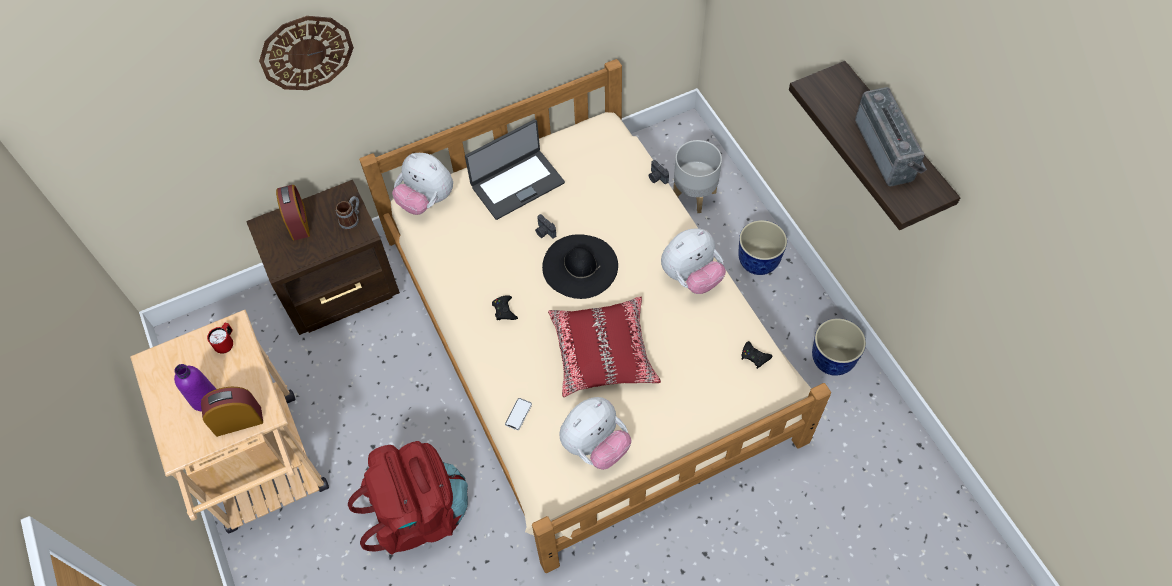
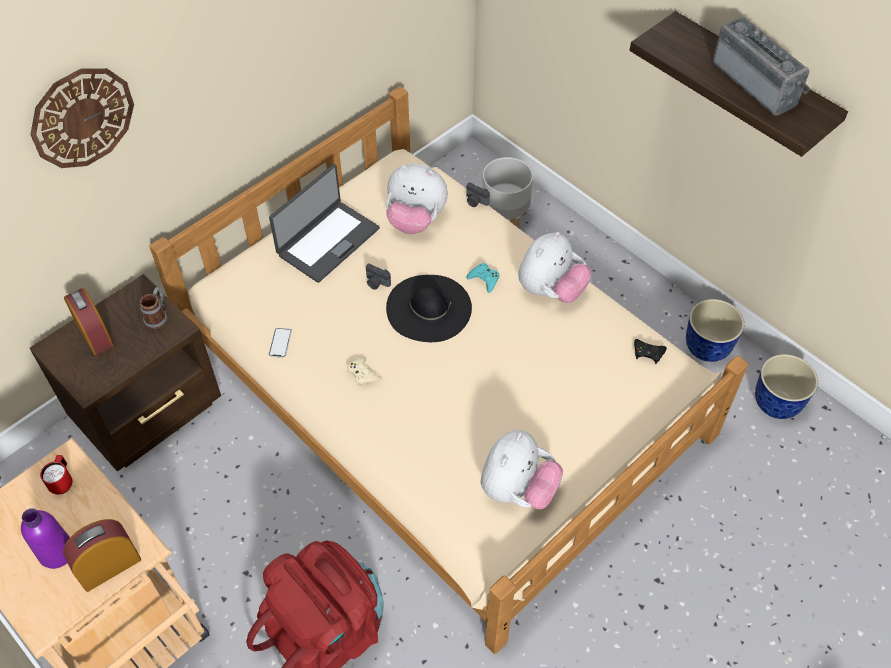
camera: 20 degrees left, 5 degrees down
(426, 200) = (231, 281): plush toy -> plush toy (415, 220)
(504, 310) = (363, 374): black game controller -> beige game controller
(518, 414) = (420, 479): phone -> phone (280, 343)
(603, 353) = (488, 390): red pillow -> none
(637, 252) = (484, 279): none -> turquoise game controller
(758, 262) = (595, 270): planter -> planter (777, 403)

